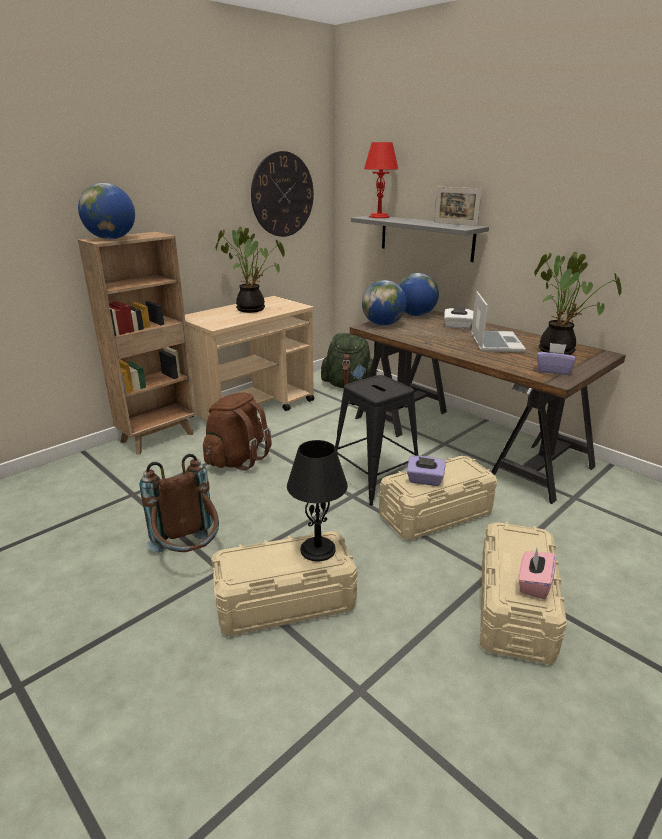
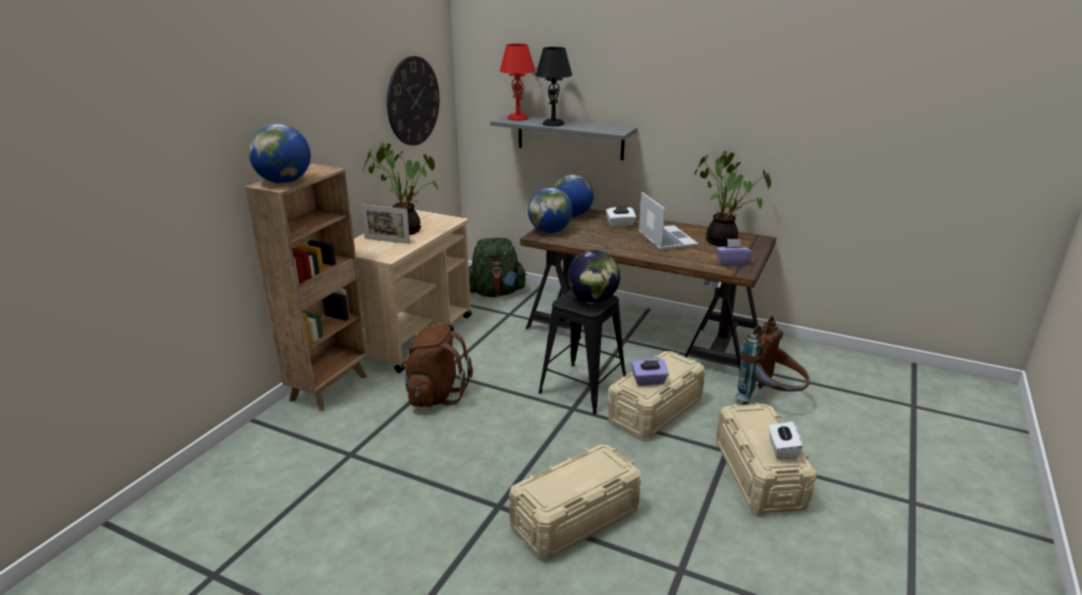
camera: 20 degrees left, 0 degrees up
(189, 555) = (457, 500): brown backpack -> brown backpack (770, 400)
(317, 550) = (601, 463): black table lamp -> black table lamp (553, 124)
(385, 388) = (593, 300): none -> globe
(455, 224) = (604, 125): picture frame -> picture frame (387, 241)
(533, 584) = (782, 449): pink tissue box -> white tissue box

